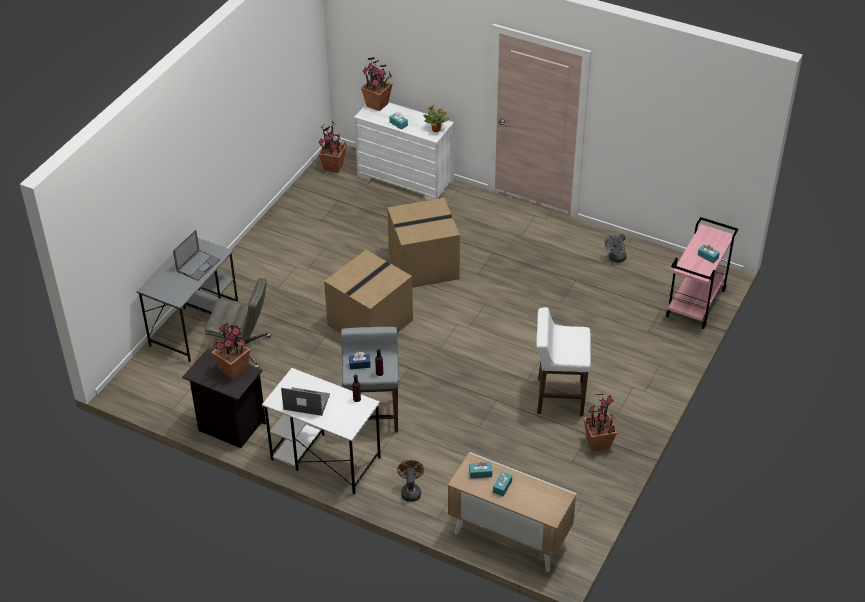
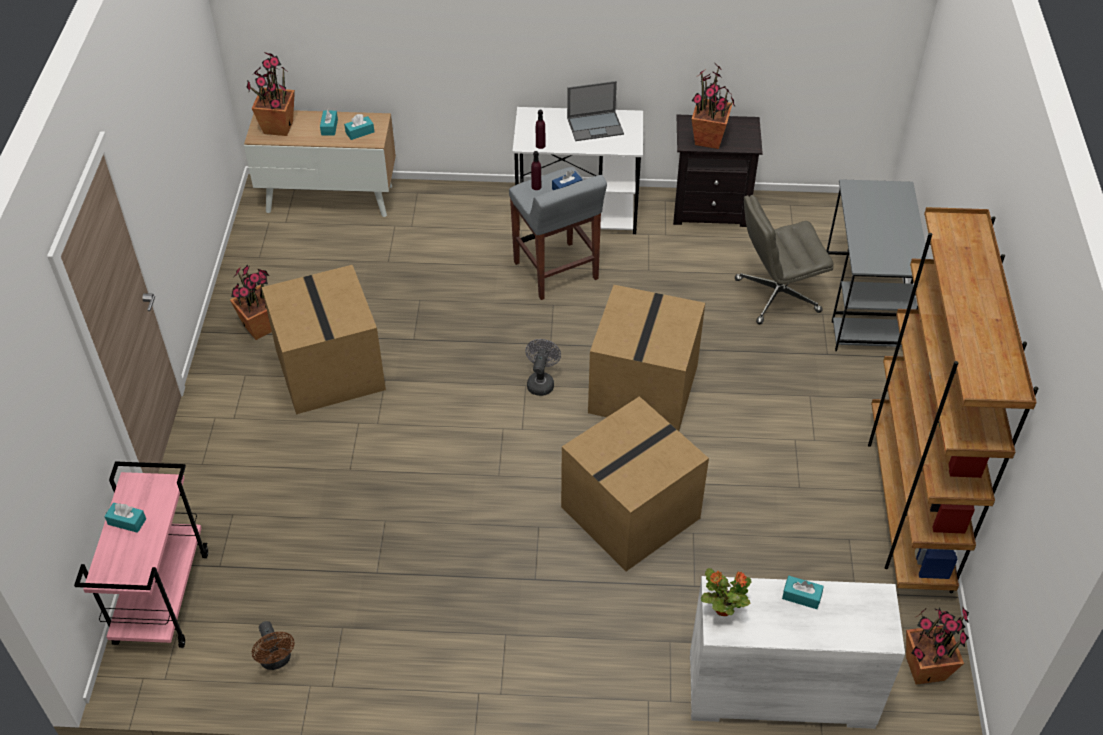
camera: 155 degrees right, 5 degrees up
(198, 265) = (875, 237): laptop -> none
(277, 224) = (907, 506): none -> brown bookcase
(377, 105) = (877, 633): potted plant -> potted plant (278, 127)
(410, 491) = (461, 208): brown fan -> brown fan (277, 660)
(559, 397) = (331, 370): white stool -> cardboard box
(615, 258) = (322, 644): grey fan -> grey fan (541, 382)

